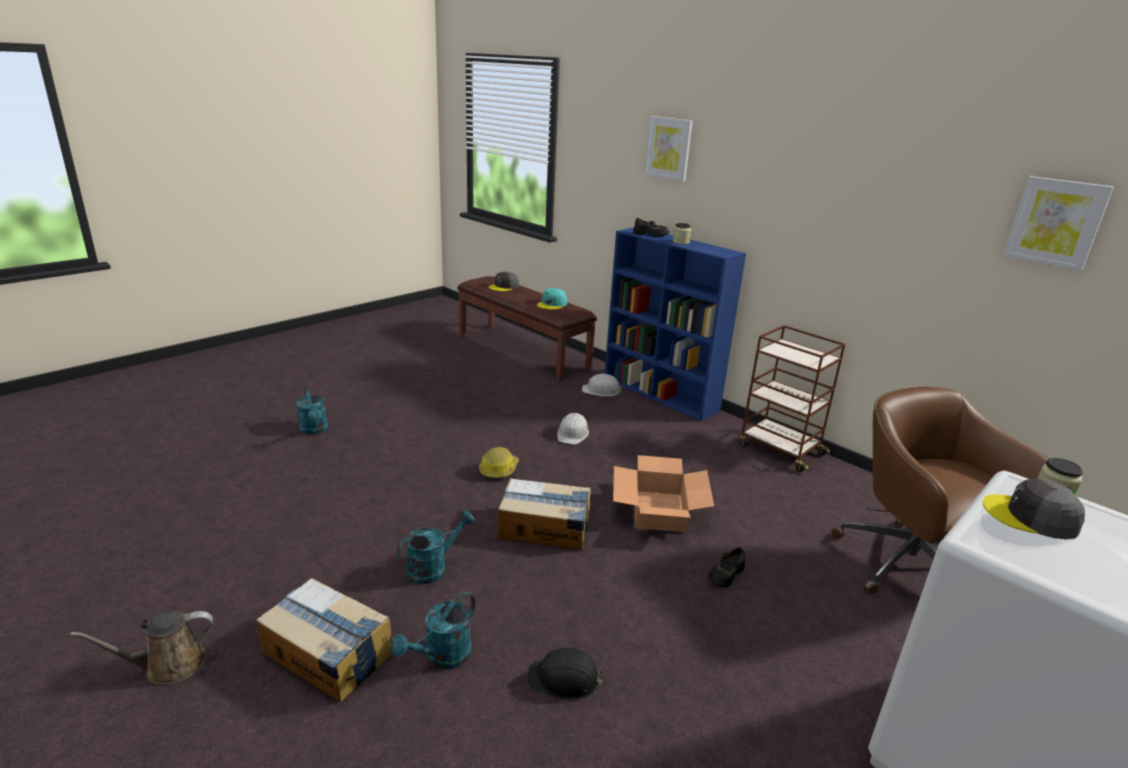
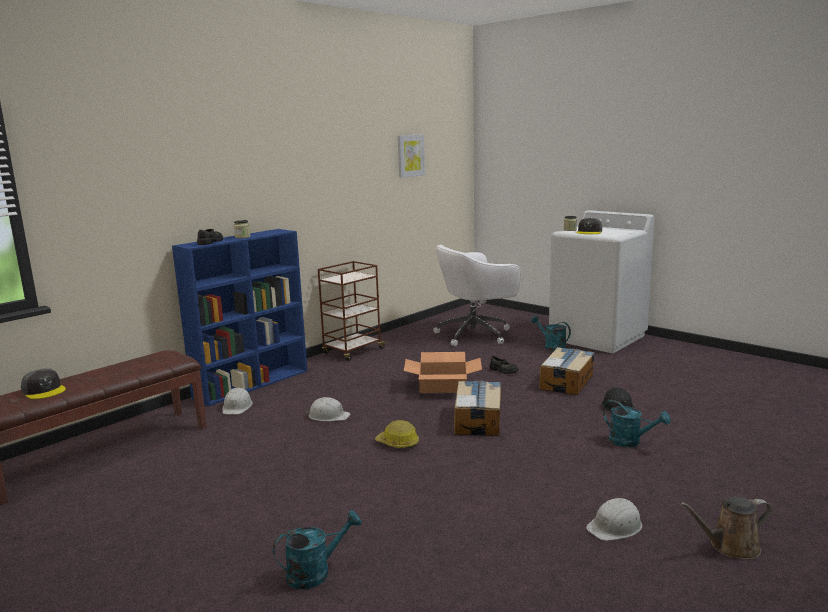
camera: 90 degrees left, 10 degrees down
(169, 666) = (730, 547): brown watering can -> brown watering can turned 105 degrees clockwise
(265, 585) = (615, 526): none -> white hard hat
(328, 654) = (660, 480): cardboard box -> cardboard box (567, 381)
(433, 567) = (547, 455): turquoise watering can -> turquoise watering can (551, 346)
(552, 304) = (139, 363): turquoise cap -> none
(668, 148) = (186, 161): picture -> none
(912, 568) = (476, 334): brown office chair -> white office chair

